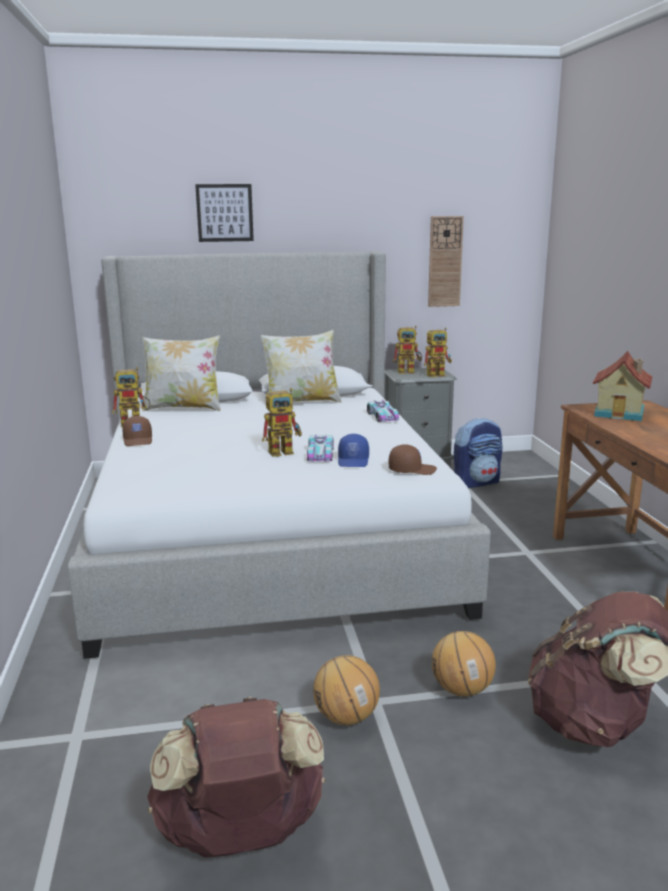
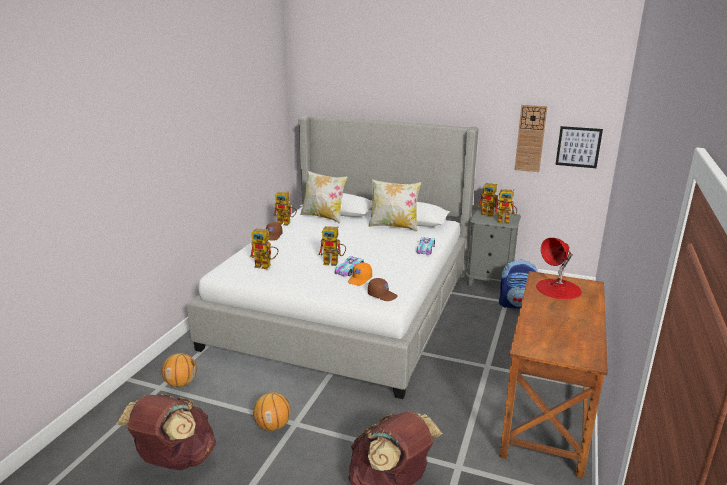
camera: 30 degrees right, 5 degrees up
(189, 473) = (266, 266): none -> toy robot
(224, 213) = (378, 93): picture -> picture (578, 147)
(354, 461) = (360, 279): blue cap -> orange cap
(461, 689) = (344, 435): basketball -> basketball (181, 383)
(621, 413) = (558, 289): toy house -> red table lamp

